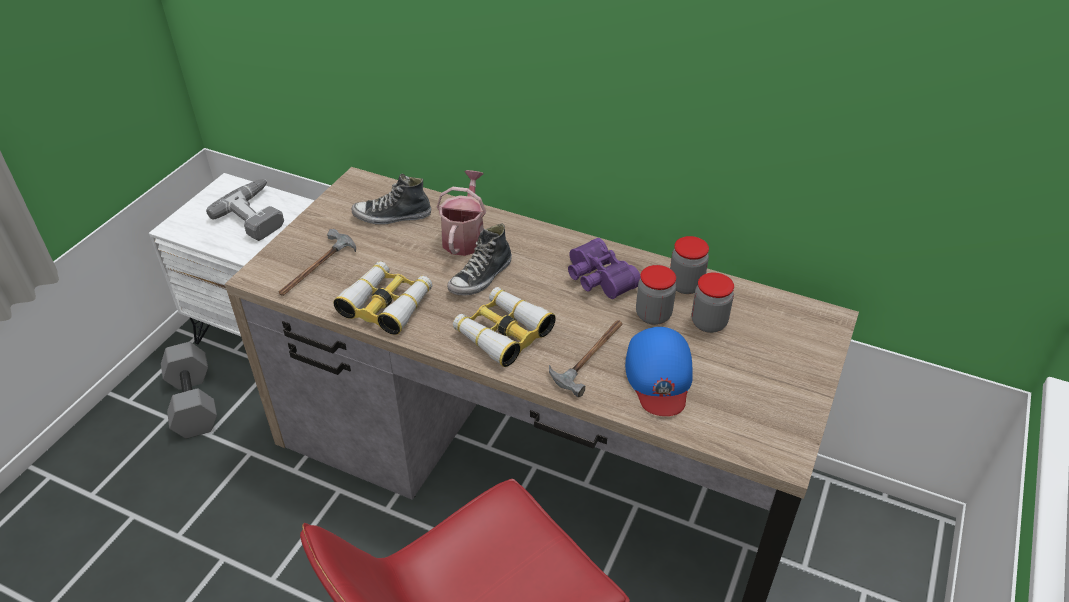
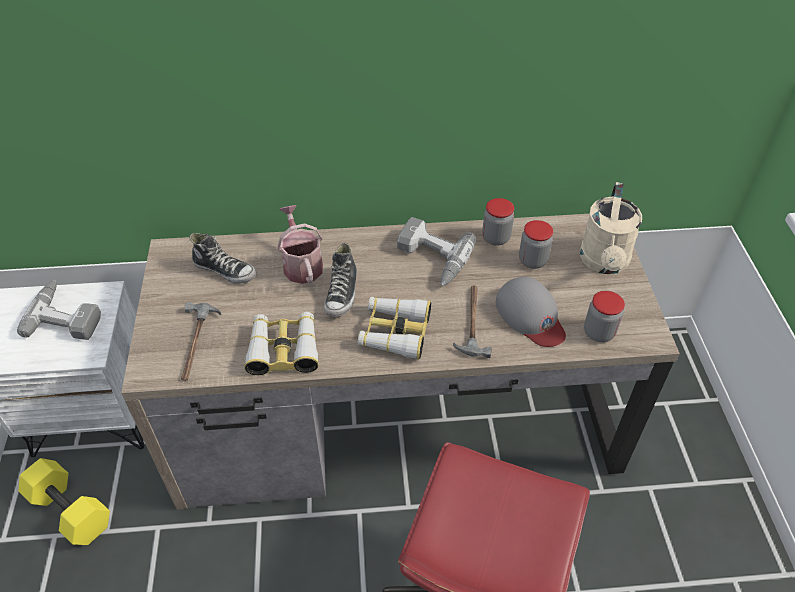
camera: 30 degrees left, 5 degrees up
(195, 403) = (72, 510): grey dumbbell -> yellow dumbbell
(392, 216) = (225, 270): shoe -> shoe turned 120 degrees counterclockwise
(597, 279) = (431, 259): purple binoculars -> power drill
(653, 315) = (491, 270): jar -> jar (599, 332)
(659, 376) = (530, 315): blue cap -> grey cap
(793, 358) = (604, 263): none -> beige watering can

